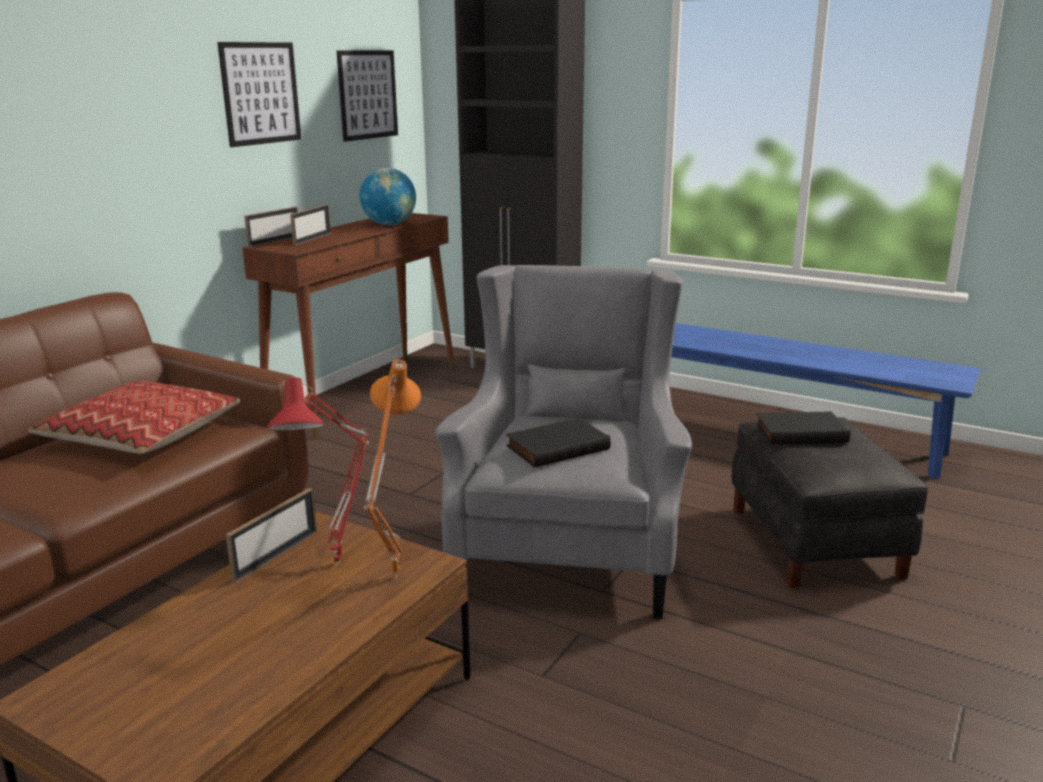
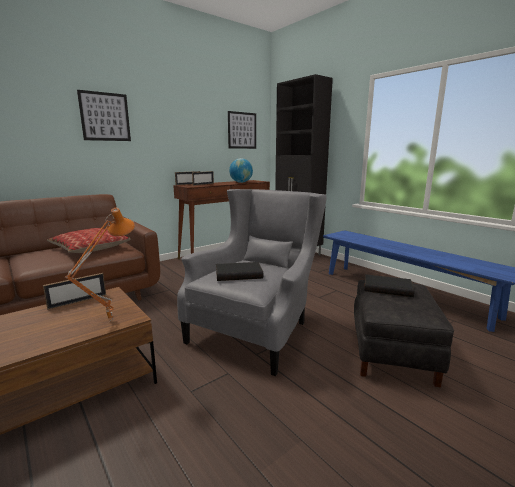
camera: 20 degrees right, 5 degrees down
(261, 93) = (189, 124): picture -> picture (105, 117)
(341, 565) = (96, 310): red table lamp -> none

